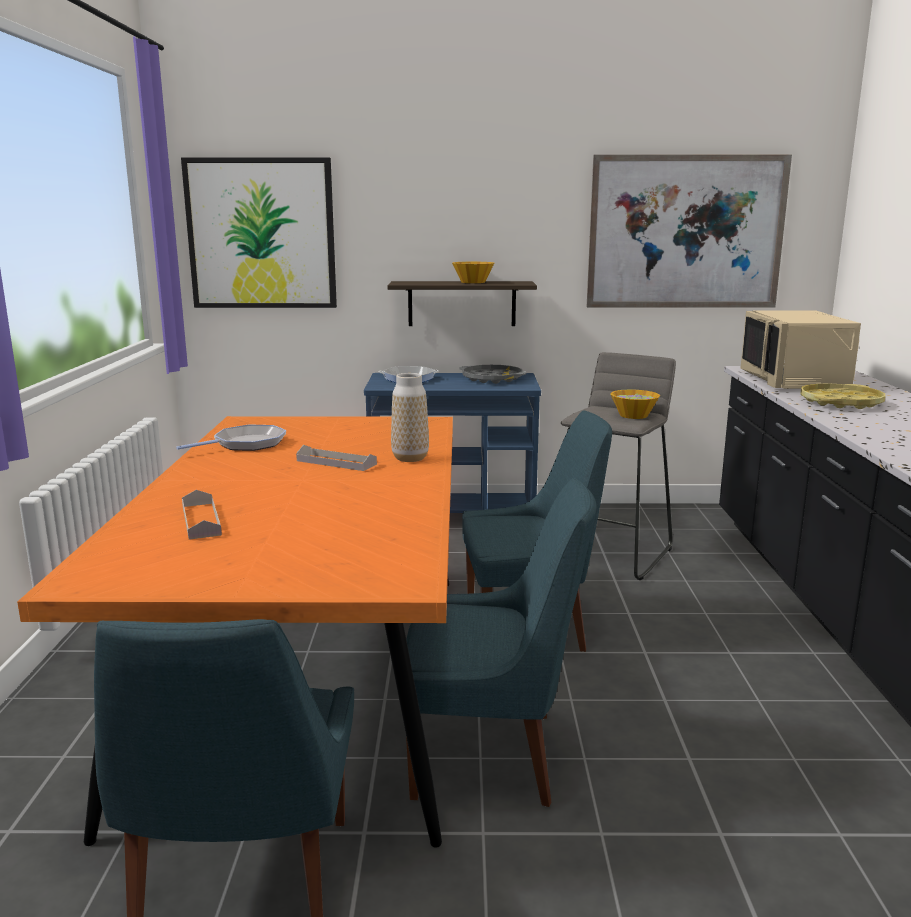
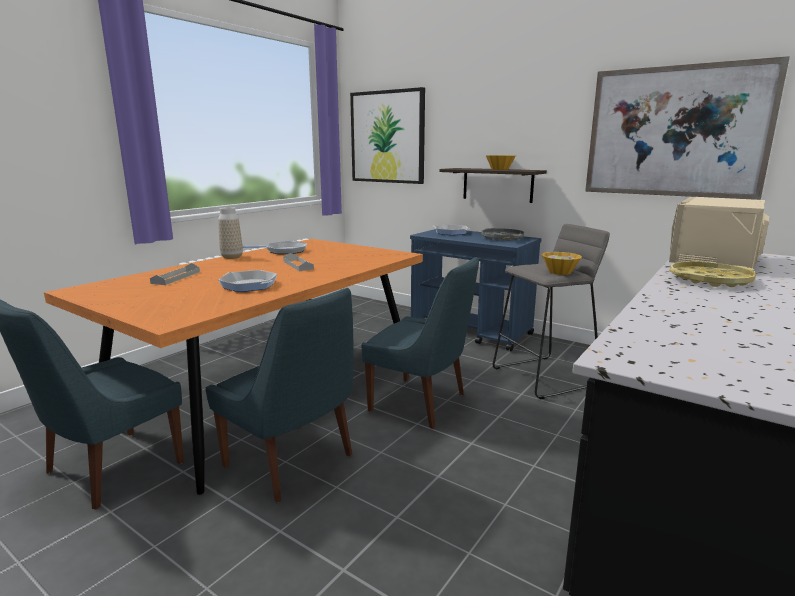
camera: 35 degrees right, 0 degrees up
(356, 506) = (249, 285): none -> frying pan
(410, 458) = (338, 269): vase -> vase (232, 257)

